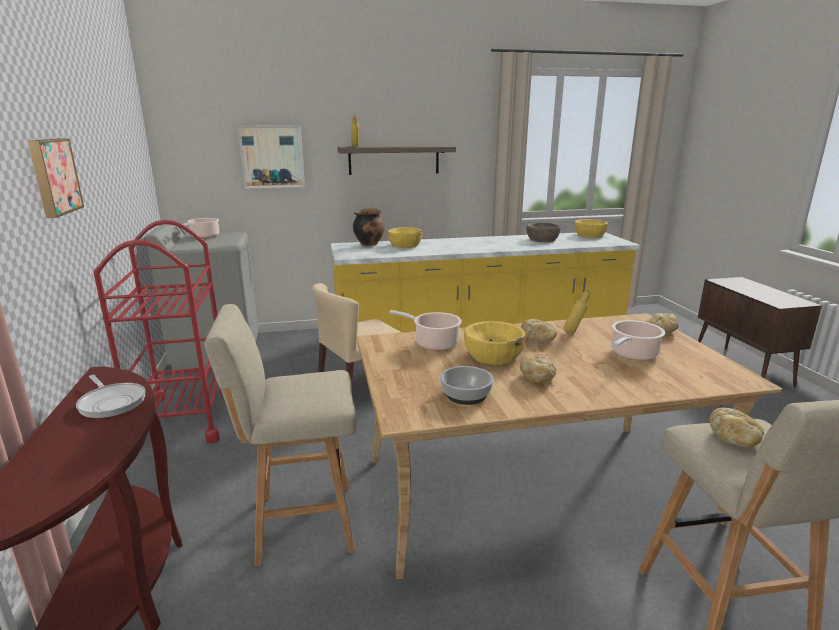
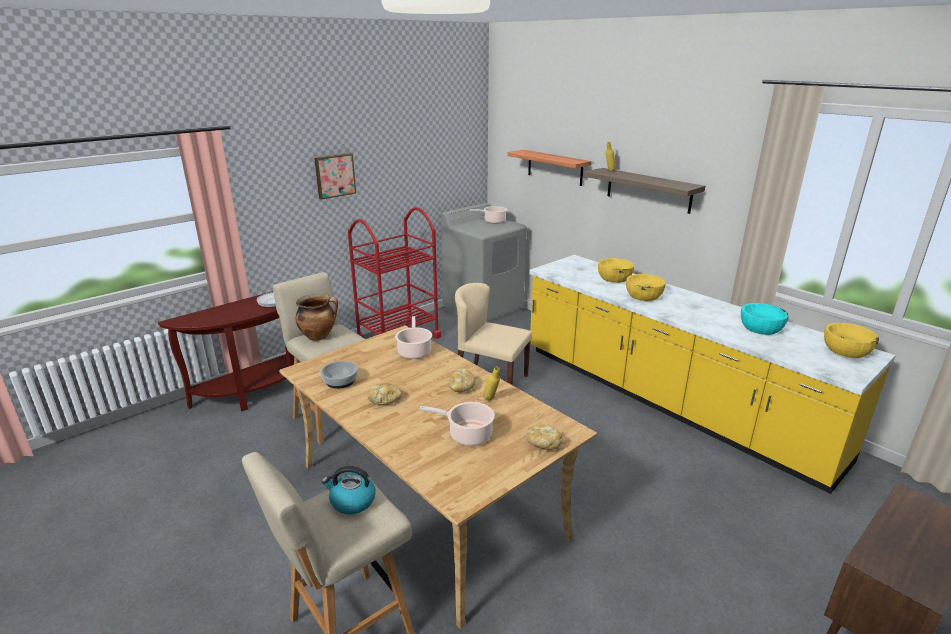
camera: 60 degrees right, 5 degrees up
(272, 156) = (555, 167): picture -> shelf
(369, 244) = (594, 266): cooking pot -> cooking pot (319, 336)
(493, 355) = (411, 376): yellow bowl -> yellow bowl (644, 295)
(542, 239) = (761, 327): brown bowl -> turquoise bowl
(734, 439) = (352, 501): bread -> kettle

